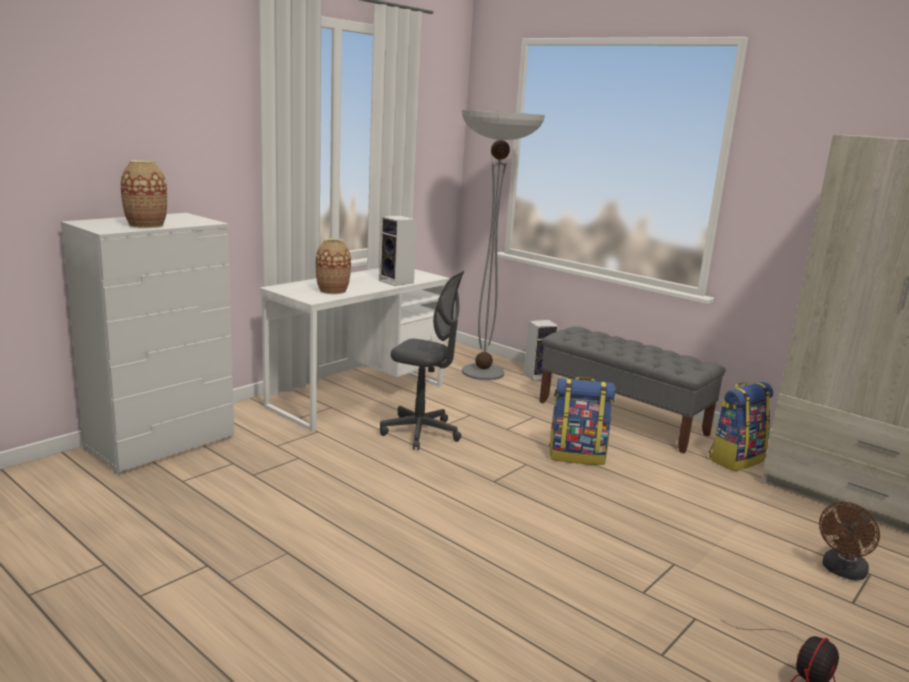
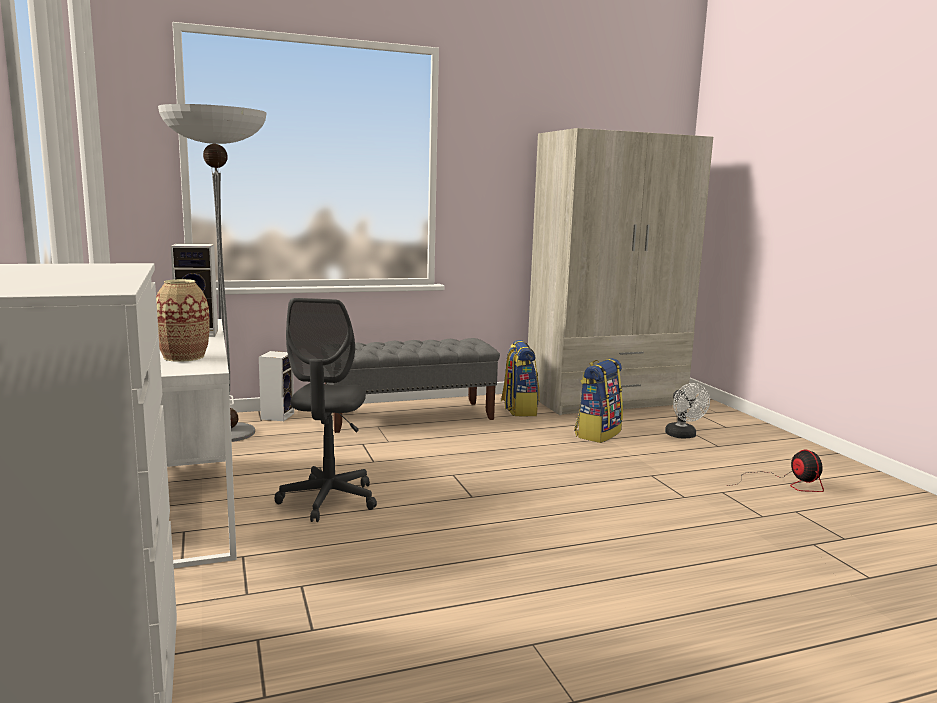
camera: 60 degrees left, 5 degrees down
(146, 225) = (95, 278): vase -> none
(420, 432) = (328, 500): grey office chair -> grey office chair turned 135 degrees clockwise
(577, 455) = (459, 452): backpack -> backpack (597, 433)
(841, 571) = (683, 436): brown fan -> white fan

